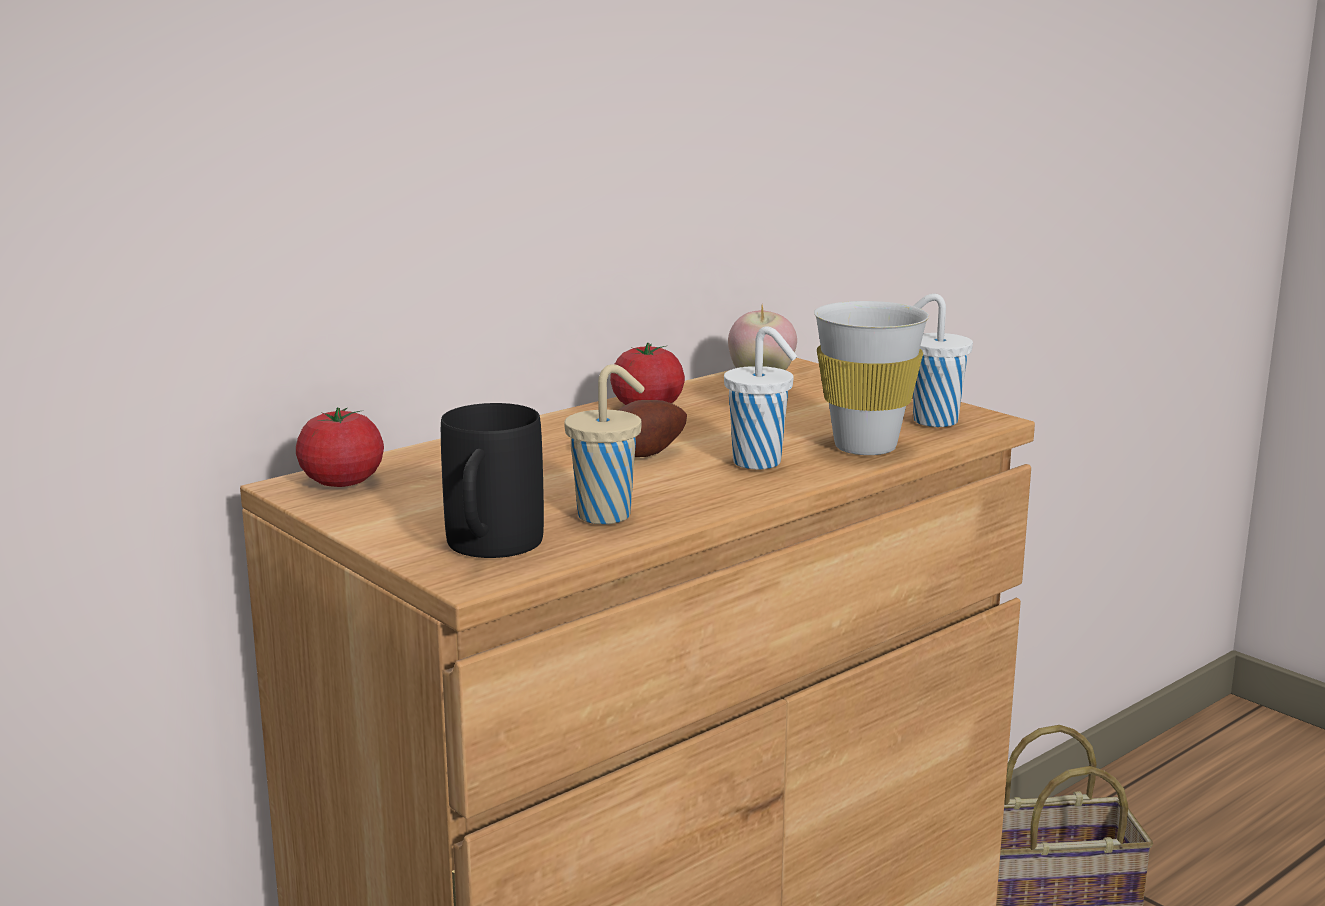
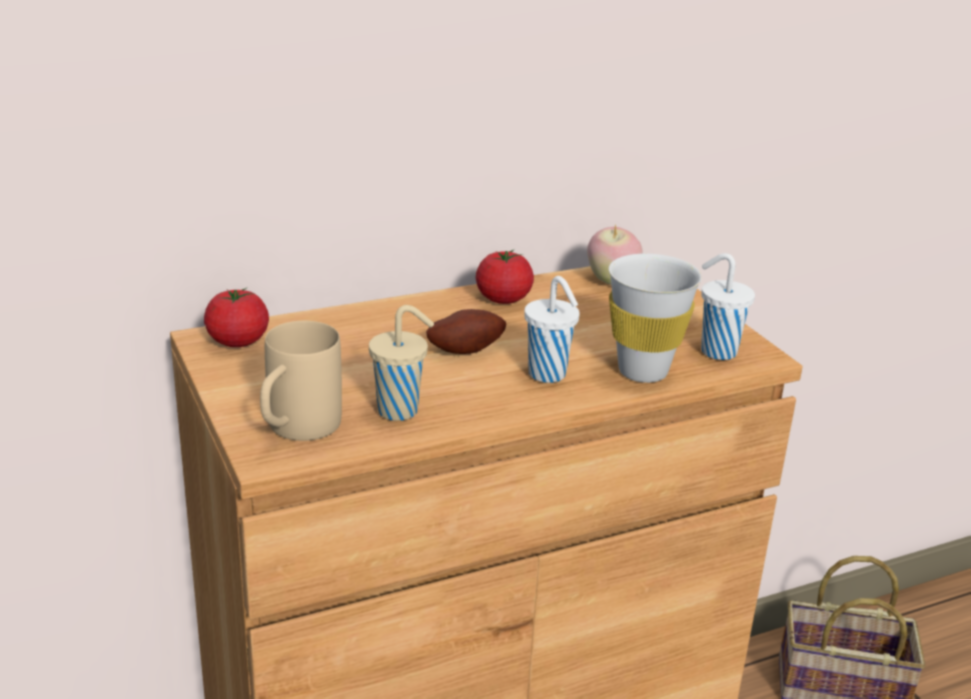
camera: 15 degrees right, 10 degrees up
(489, 550) = (295, 431): black mug -> beige mug

